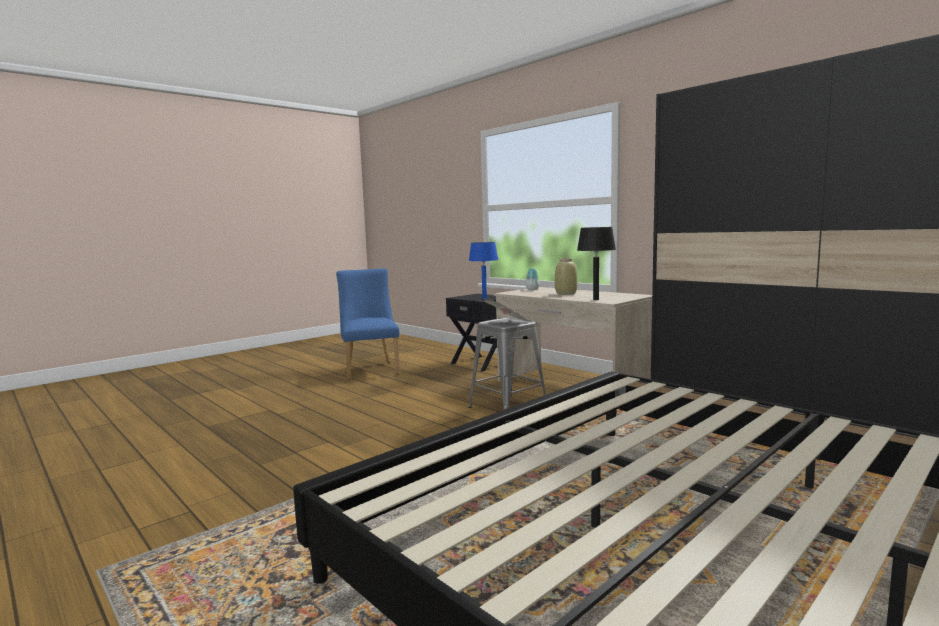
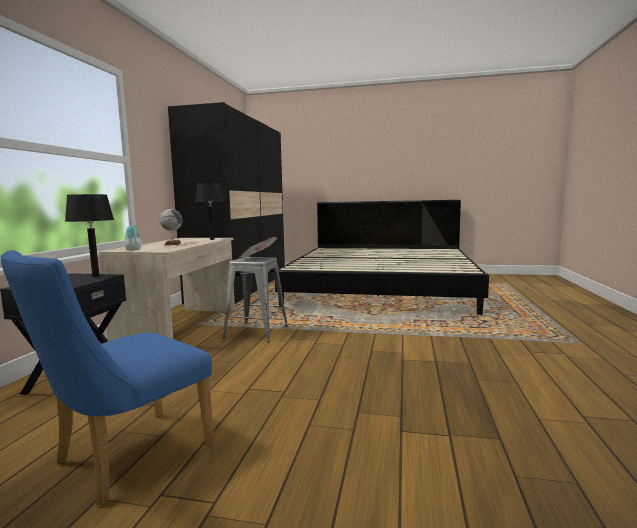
camera: 125 degrees left, 0 degrees up
(484, 299) = (95, 276): blue table lamp -> black table lamp
(566, 293) = (172, 244): beige vase -> globe

